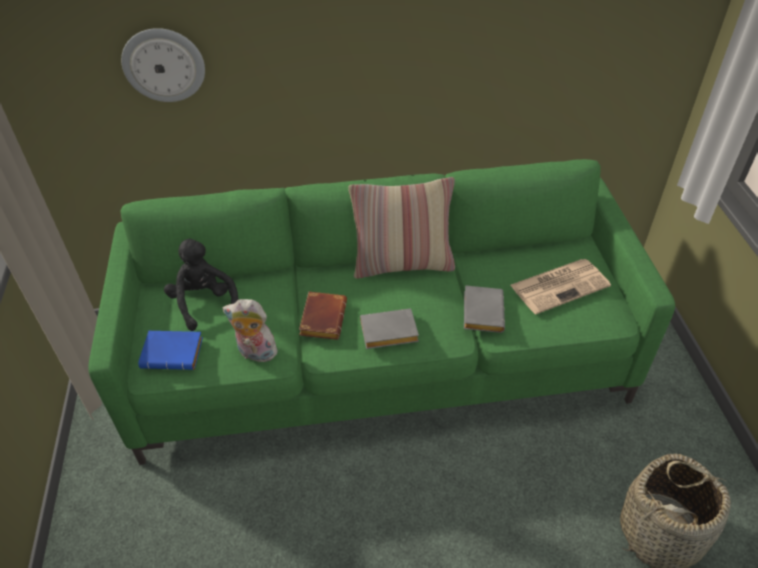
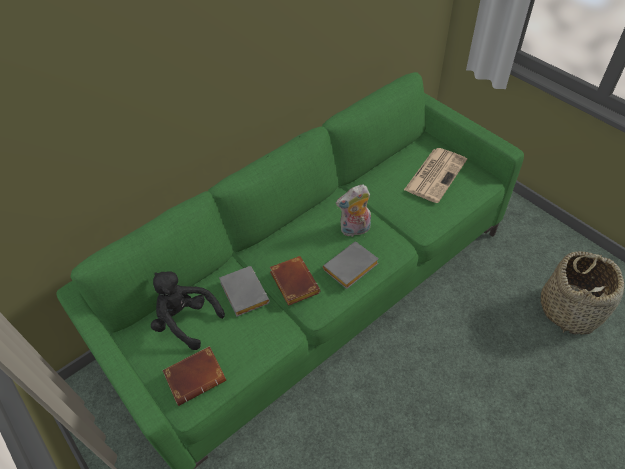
camera: 30 degrees left, 5 degrees up
(164, 65) = (65, 124): wall clock -> none
(174, 353) = (196, 376): blue book -> brown book
(255, 353) = (263, 339): plush toy -> plush toy (355, 230)
(402, 264) = (317, 210): pillow -> none
(481, 311) = (400, 219): grey book -> grey book (242, 293)

